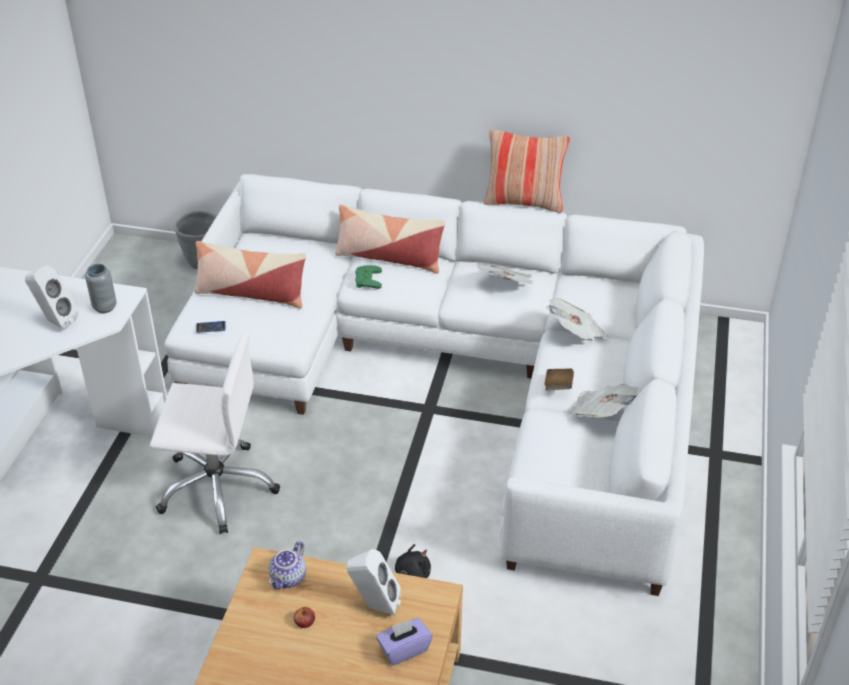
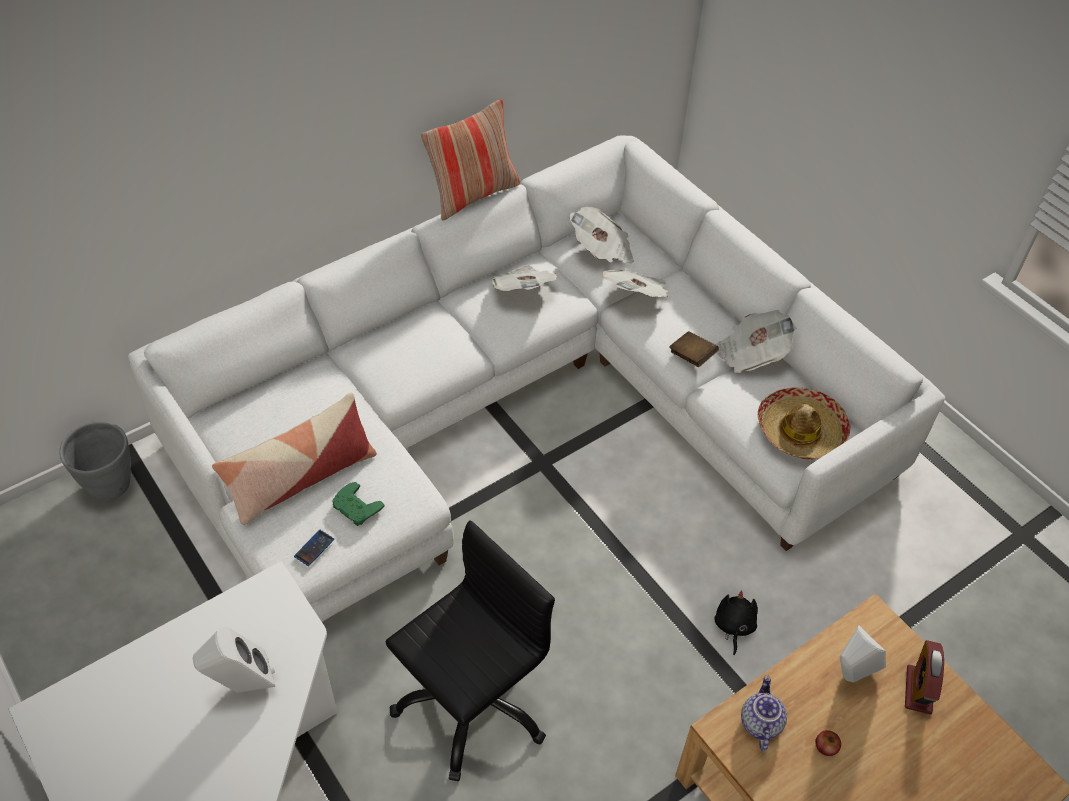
camera: 50 degrees left, 10 degrees up
(105, 307) = (272, 621): grey vase -> none
(217, 487) = (471, 703): white office chair -> black office chair
(289, 578) = (759, 722): teapot -> teapot turned 150 degrees counterclockwise
(366, 279) = (394, 377): green game controller -> green game controller (354, 508)
(389, 257) = (380, 338): pillow -> none
(404, 649) = (918, 690): purple tissue box -> alarm clock
(563, 474) = (800, 431): none -> hat
(593, 295) = (602, 250): none -> newspaper

